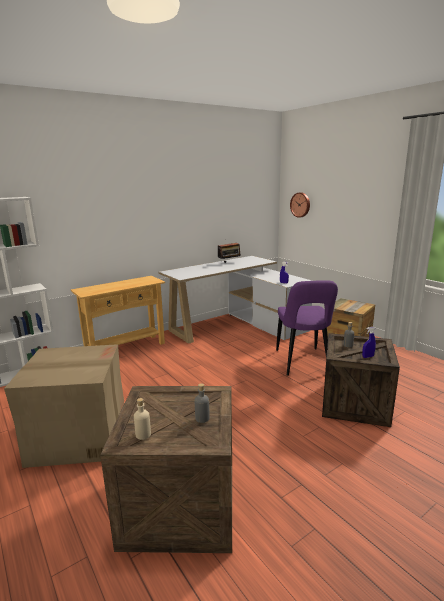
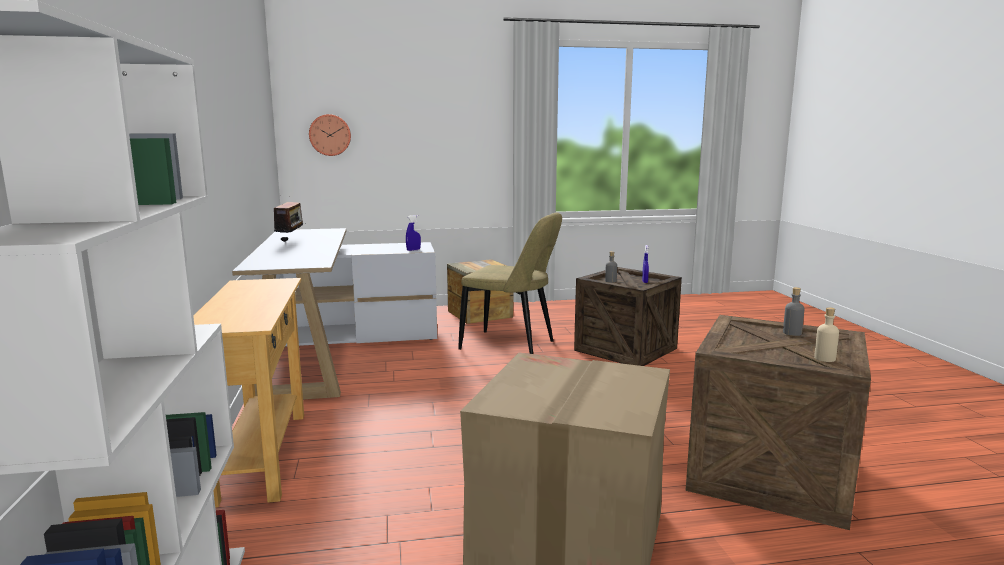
camera: 65 degrees left, 5 degrees down
(302, 363) = (511, 347): purple chair -> beige chair

